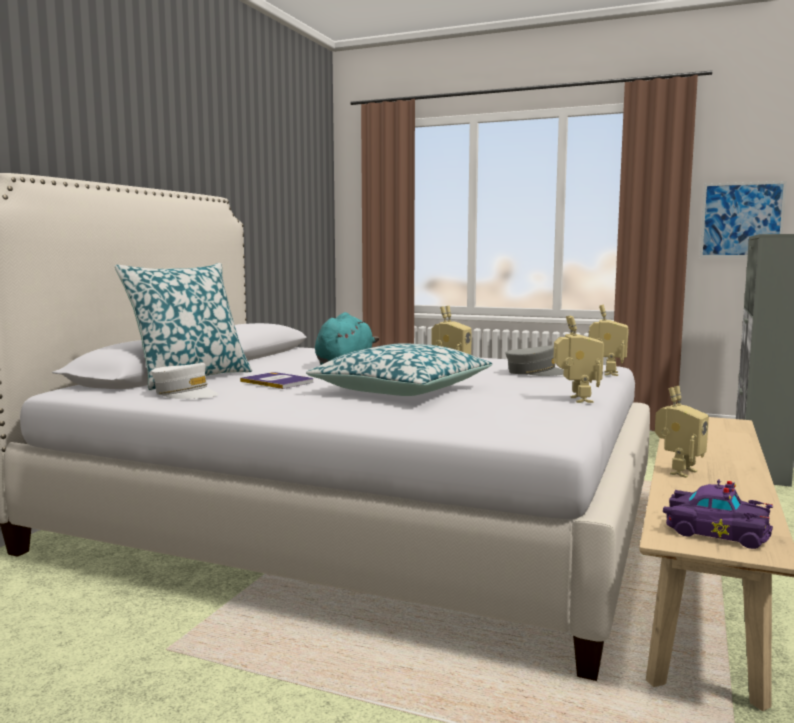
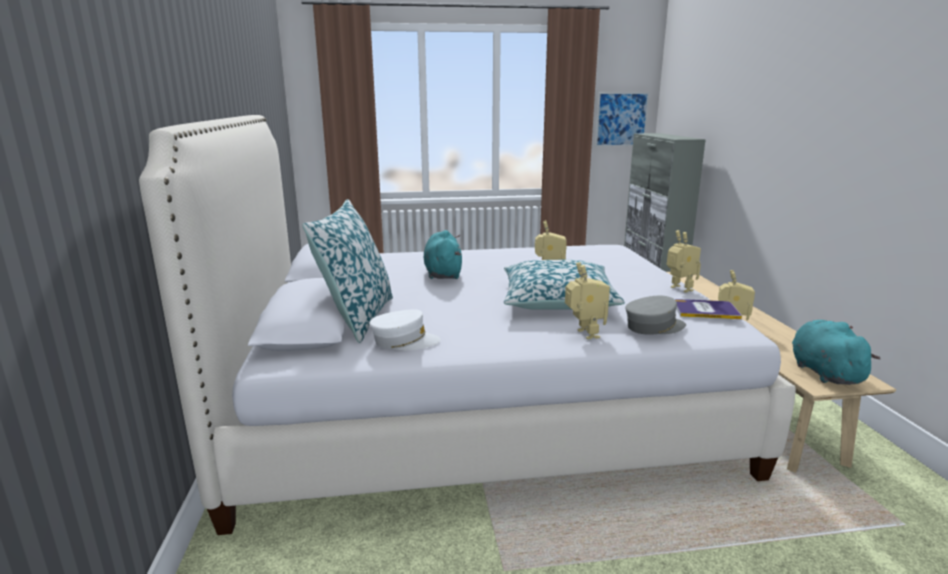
camera: 30 degrees left, 10 degrees up
(277, 382) = (446, 308): book -> book (705, 310)
(535, 373) = (595, 262): grey cap -> grey cap (654, 326)
(606, 373) = (632, 255): toy robot -> toy robot (584, 334)
(714, 532) = (823, 372): purple toy car -> turquoise plush toy

